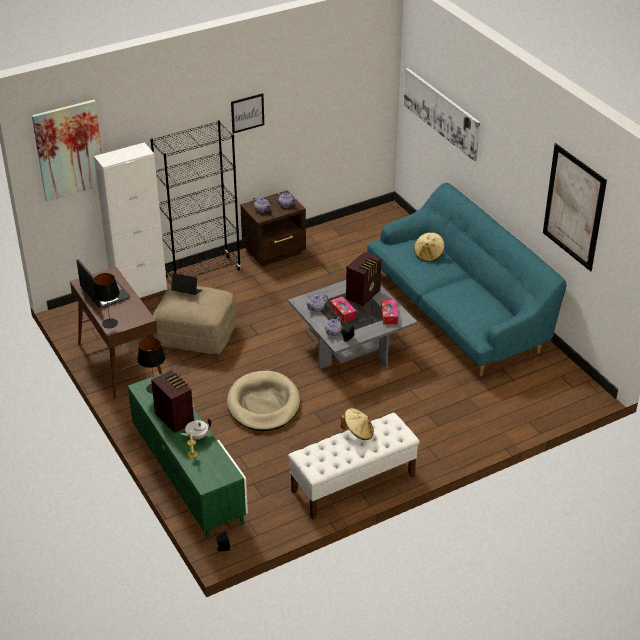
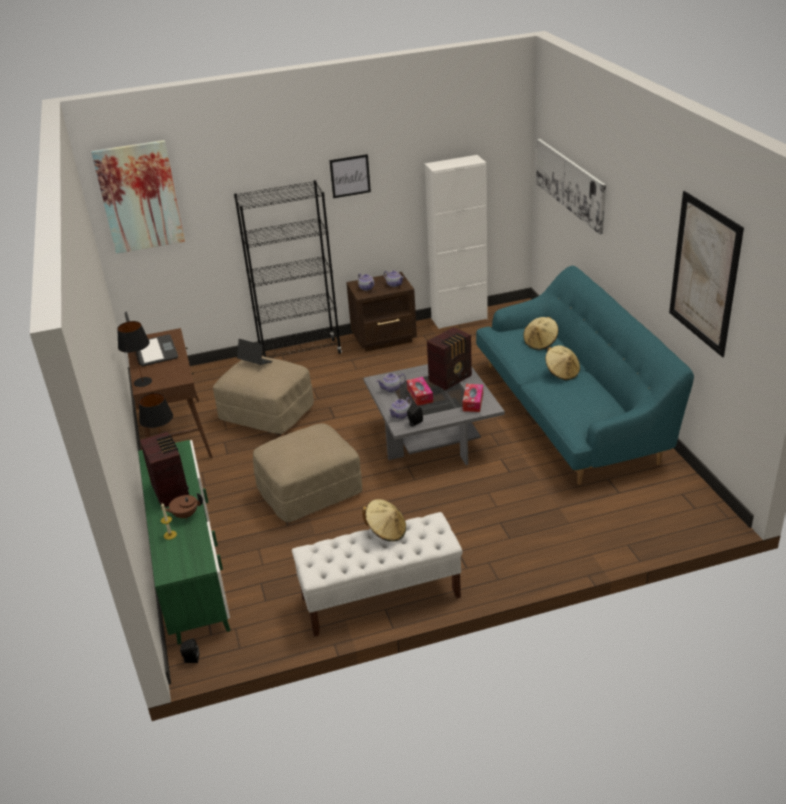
camera: 15 degrees right, 5 degrees down
(139, 291) = (229, 366): white cabinet -> white cabinet (459, 319)
(196, 436) = (185, 515): white teapot -> brown teapot
(263, 404) = (310, 492): beige dog bed -> beige ottoman
(454, 282) = (562, 373): none -> beige hat

